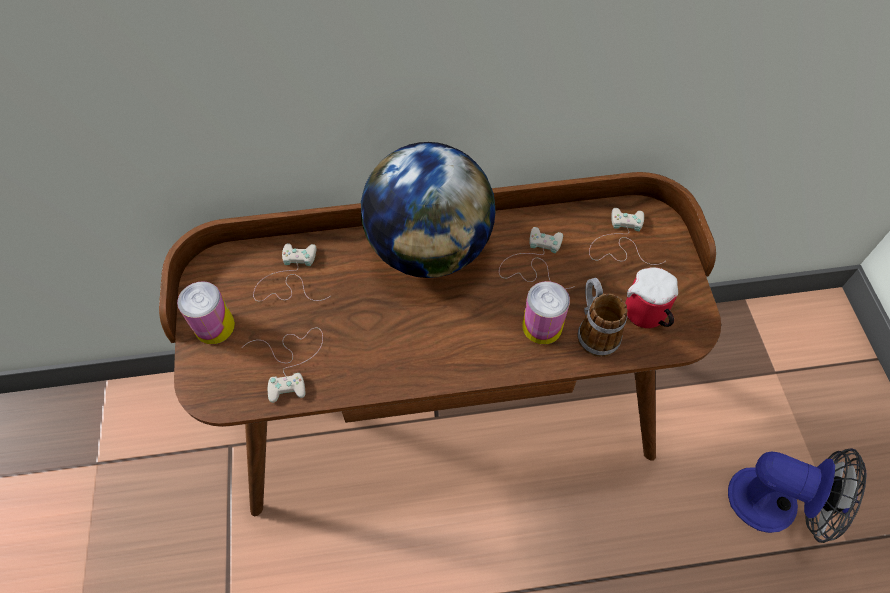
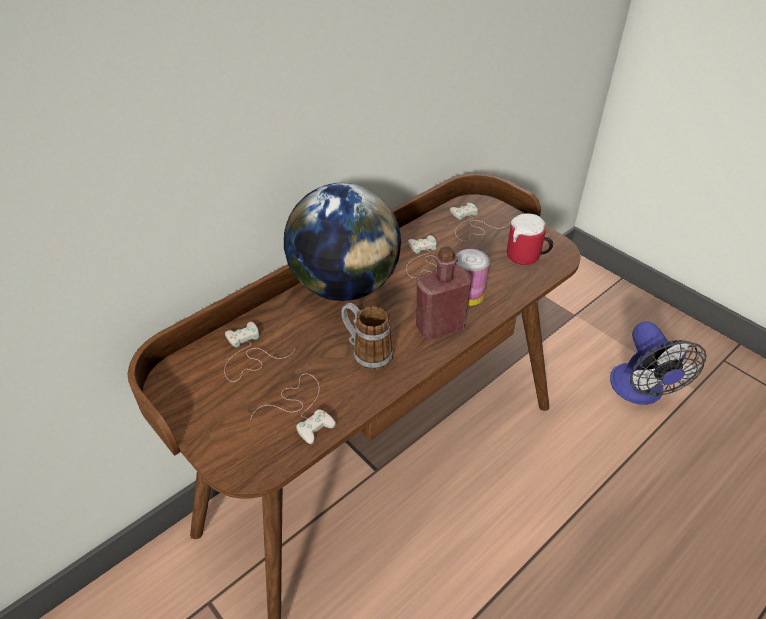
camera: 35 degrees left, 15 degrees down
(214, 326) = (209, 419): can -> none
(481, 349) = (440, 326): none -> red bottle
(594, 330) = (503, 280): mug -> mug (366, 352)
(775, 504) = (640, 392): fan -> fan turned 90 degrees clockwise

